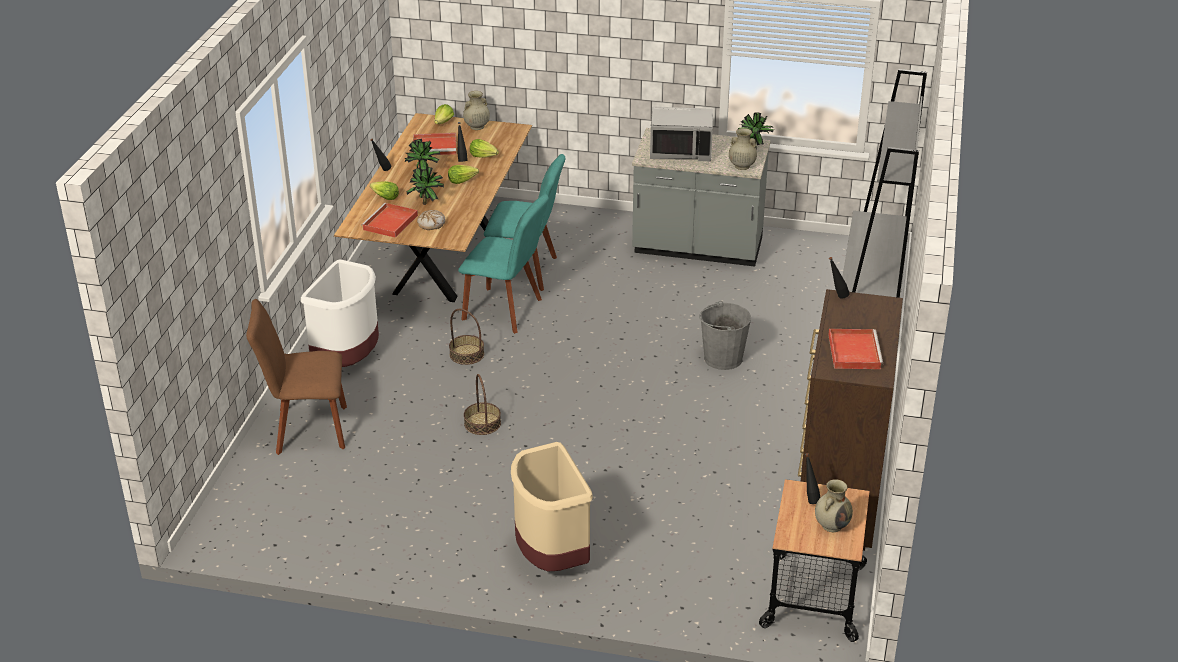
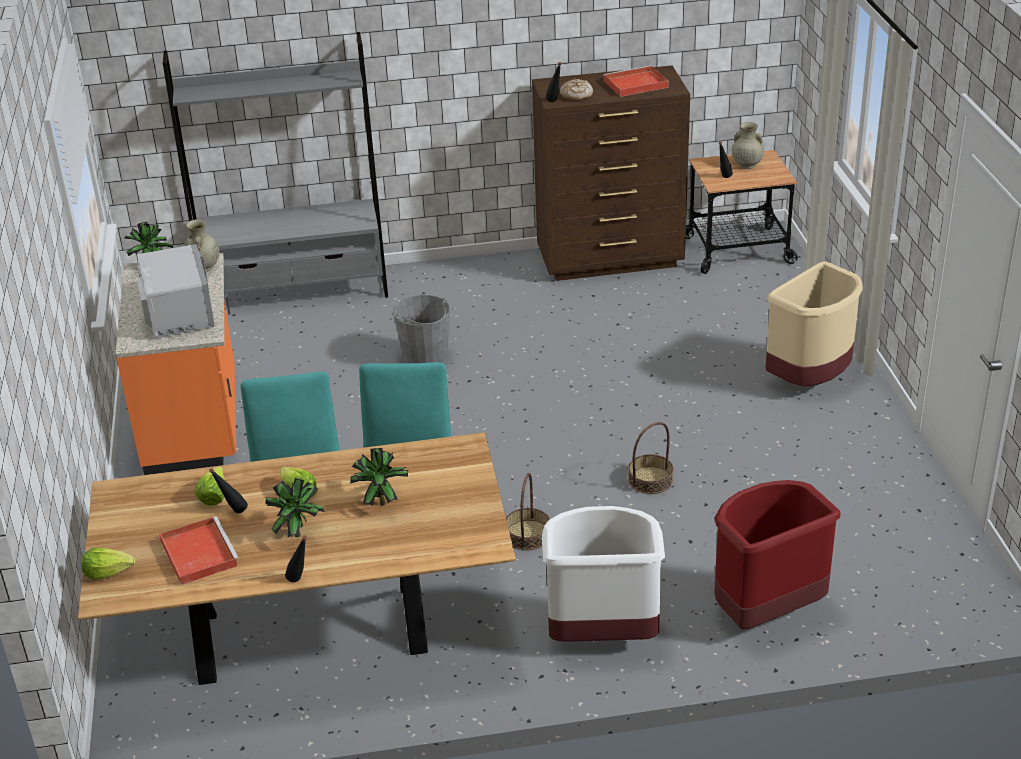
camera: 110 degrees left, 0 degrees up
(306, 429) = (765, 611): brown chair -> red trash can
(385, 197) = (383, 548): lettuce -> none
(390, 223) = (453, 517): red tray -> none
(431, 224) = (434, 480): bread -> bread (576, 95)
(476, 127) = (115, 532): beige vase -> none
(697, 248) = (195, 425): grey counter -> orange counter

